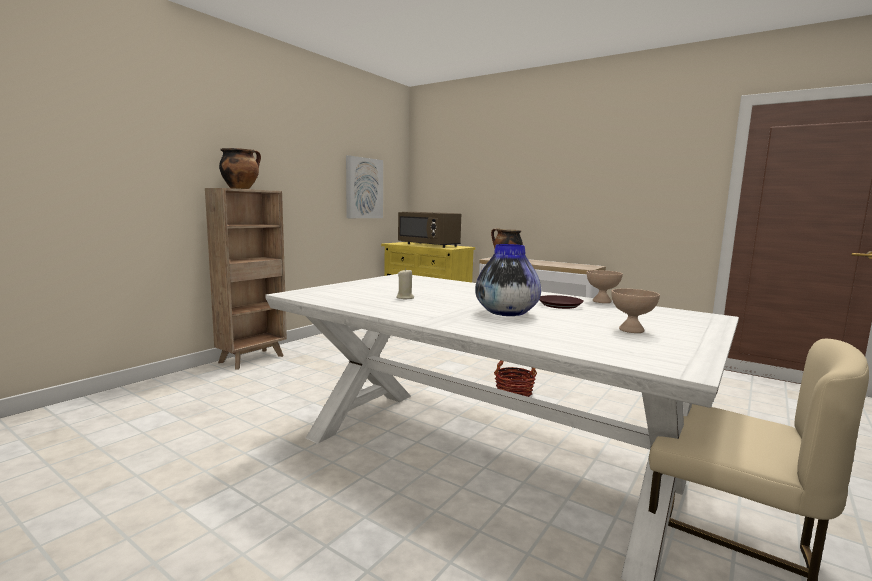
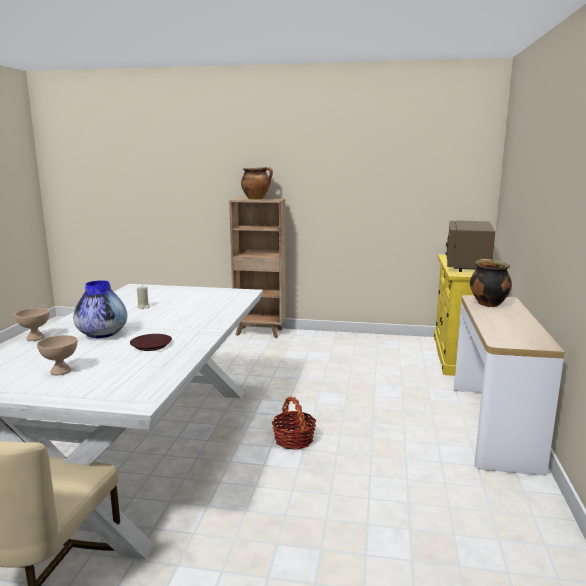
camera: 65 degrees right, 5 degrees up
(364, 188) = (415, 192): picture -> none
(601, 301) = (186, 357): beige bowl -> beige bowl (36, 338)

